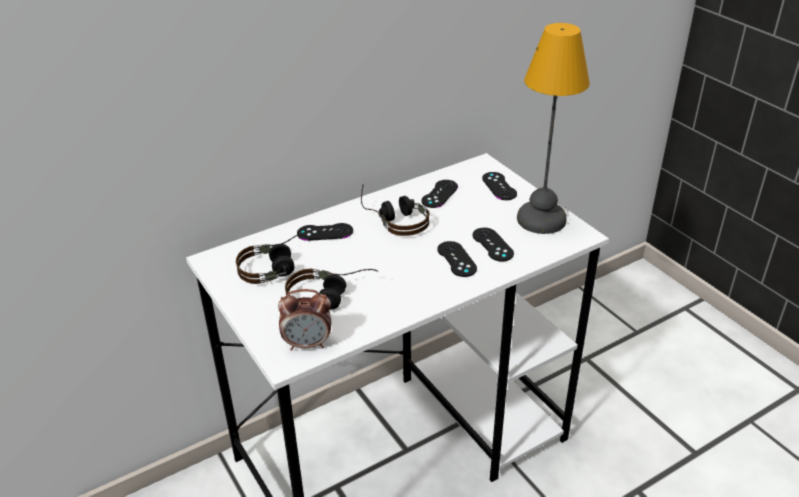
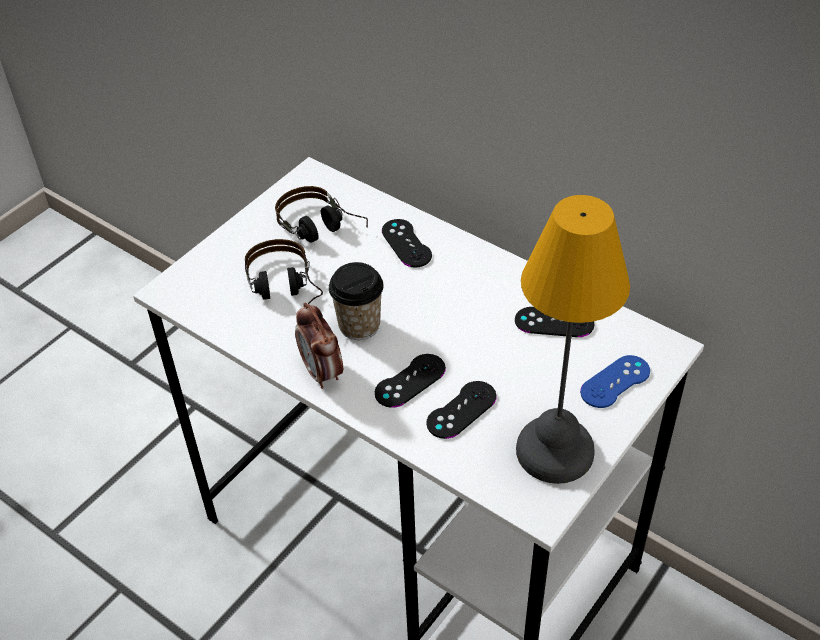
camera: 70 degrees right, 10 degrees up
(308, 344) = (199, 298): alarm clock -> alarm clock (322, 372)
(392, 270) = (359, 325): none -> cup
(394, 218) = (470, 295): headphones -> none
(499, 186) = (615, 382): black game controller -> blue game controller

